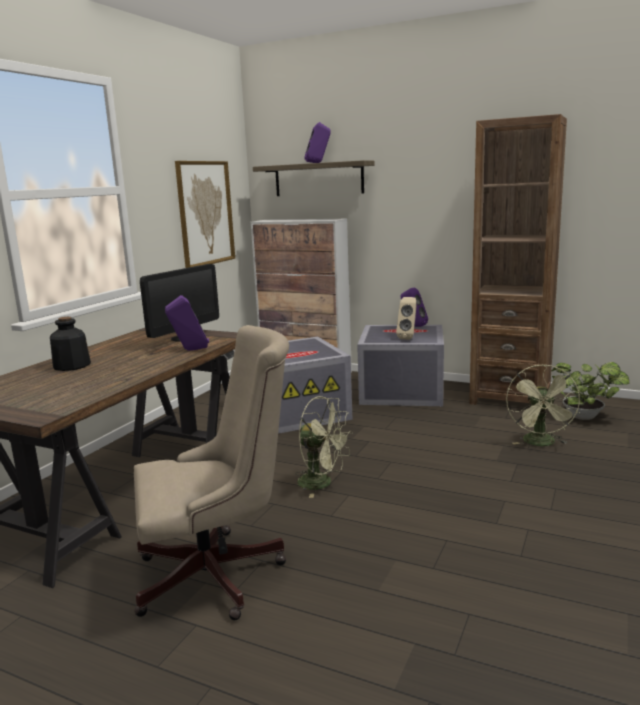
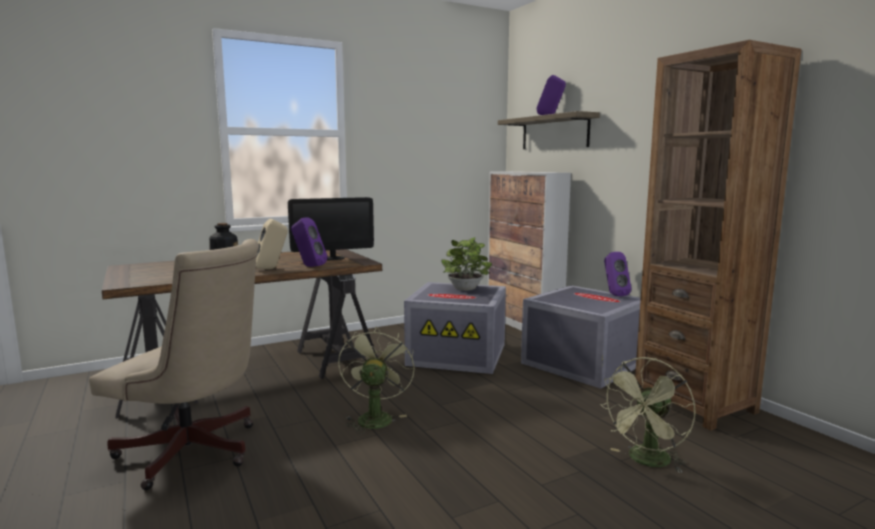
camera: 35 degrees right, 5 degrees down
(205, 213) = (441, 160): picture -> none
(322, 483) = (375, 417): green fan -> green fan turned 150 degrees counterclockwise
(408, 338) = (582, 304): beige speaker -> beige speaker (271, 268)
(585, 417) = (761, 454): potted plant -> potted plant (466, 289)

